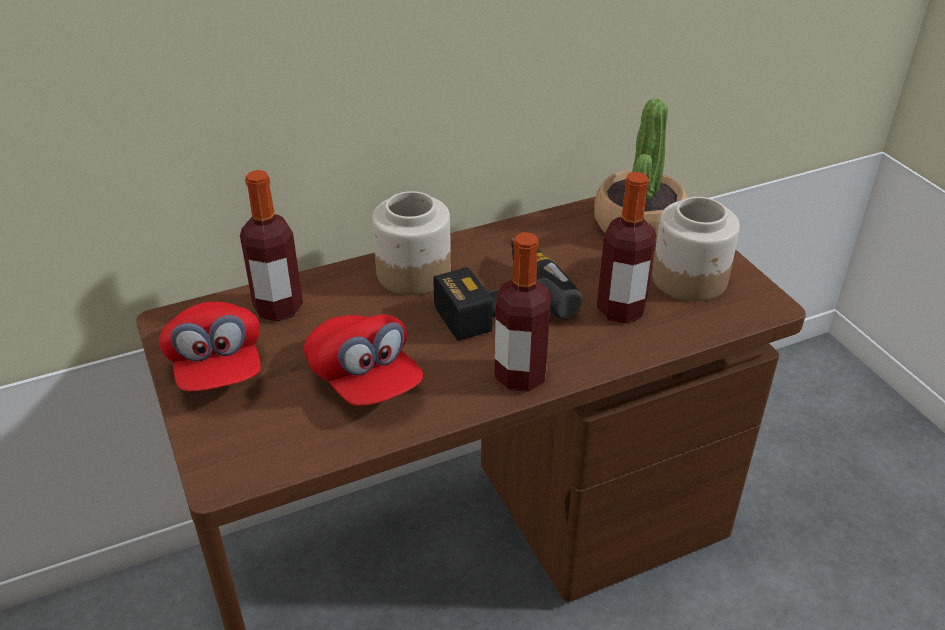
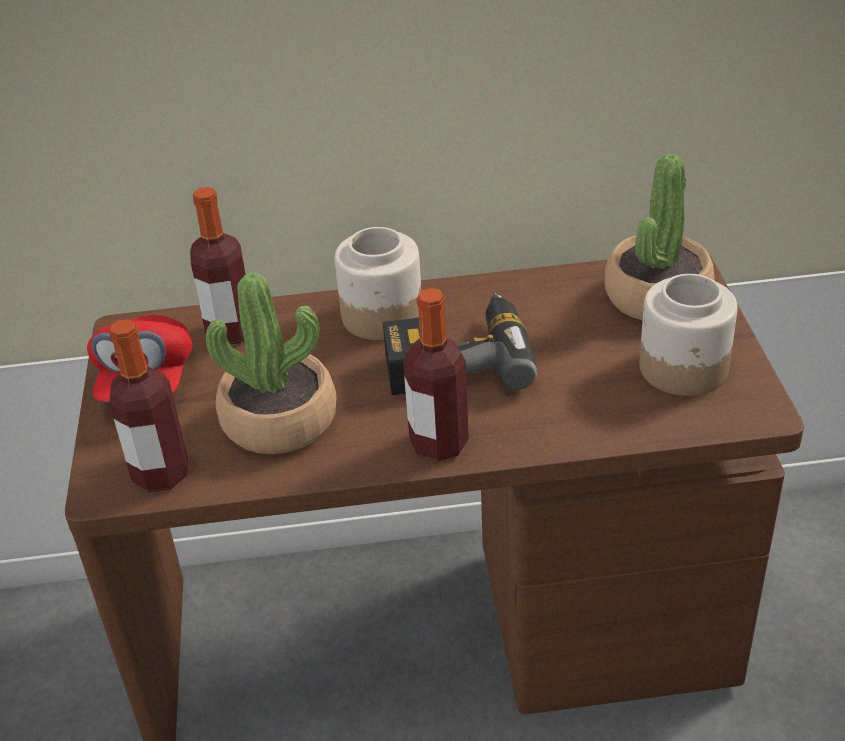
camera: 20 degrees right, 0 degrees up
(364, 380) = (279, 420): red cap -> potted plant
(620, 310) = (585, 391): bottle -> bottle (161, 474)

